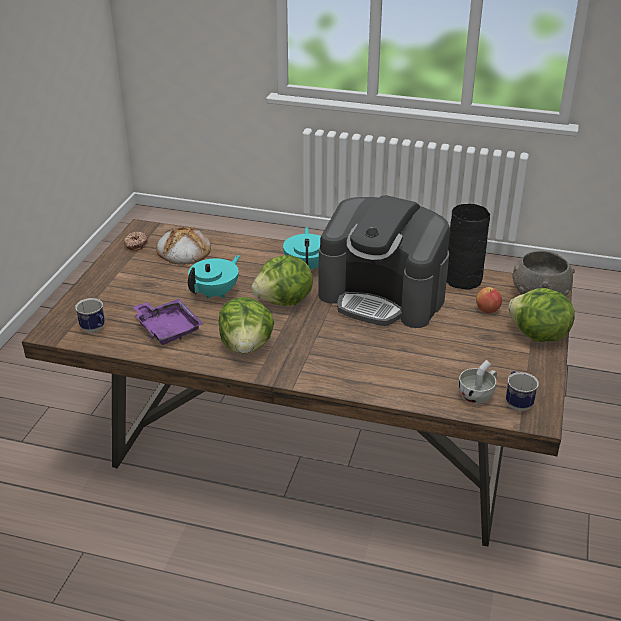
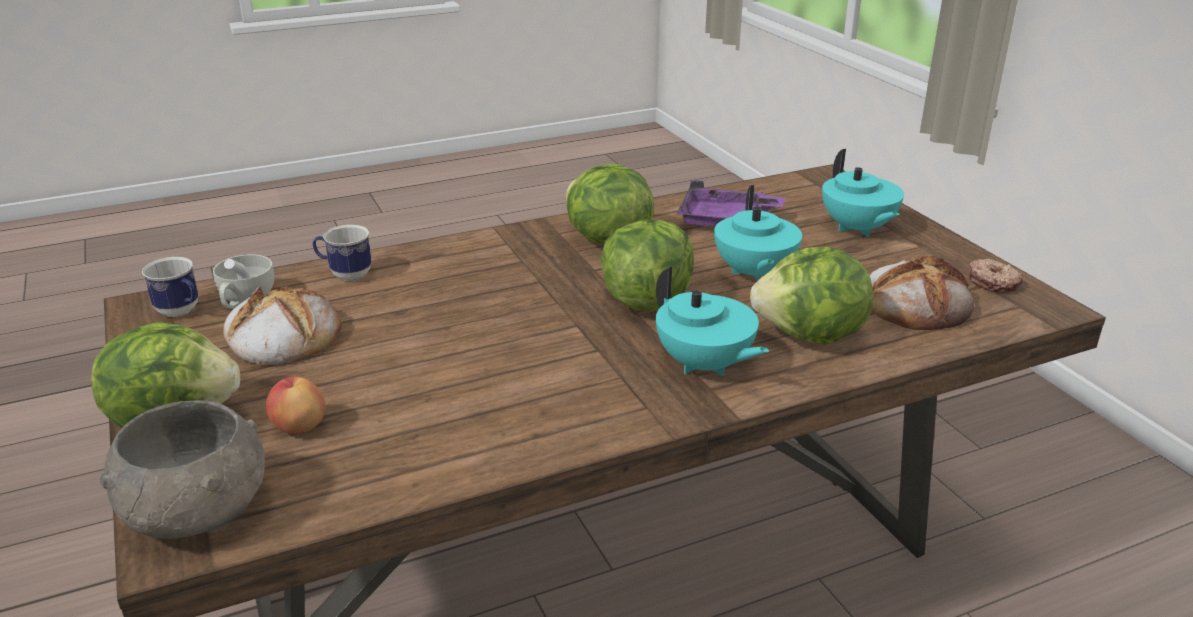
camera: 140 degrees right, 5 degrees down
(95, 330) = (792, 193): mug -> mug (345, 274)
(121, 292) = (857, 229): none -> turquoise teapot
(249, 258) = (811, 336): none -> lettuce
(383, 296) = (513, 371): coffee machine -> none
(463, 280) = (391, 472): black vase -> none
(470, 360) = (282, 335): none -> bread

